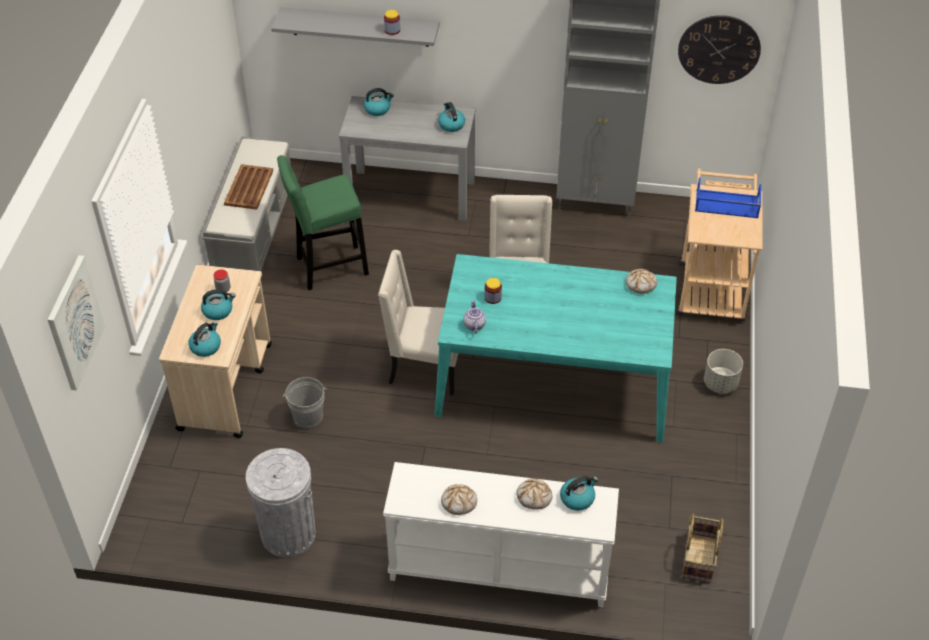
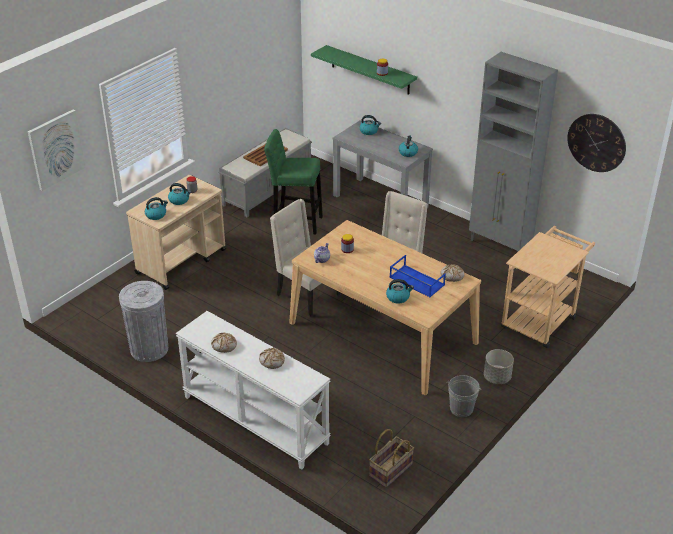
camera: 30 degrees right, 10 degrees down
(308, 417) = (213, 294): grey bucket -> grey bucket (461, 408)
(360, 27) = (370, 70): grey shelf -> green shelf
(554, 380) = (382, 333): turquoise dining table -> beige dining table
(577, 498) = (298, 373): kettle -> kettle (398, 297)
(726, 204) = (553, 250): blue tray -> blue tray (416, 281)

